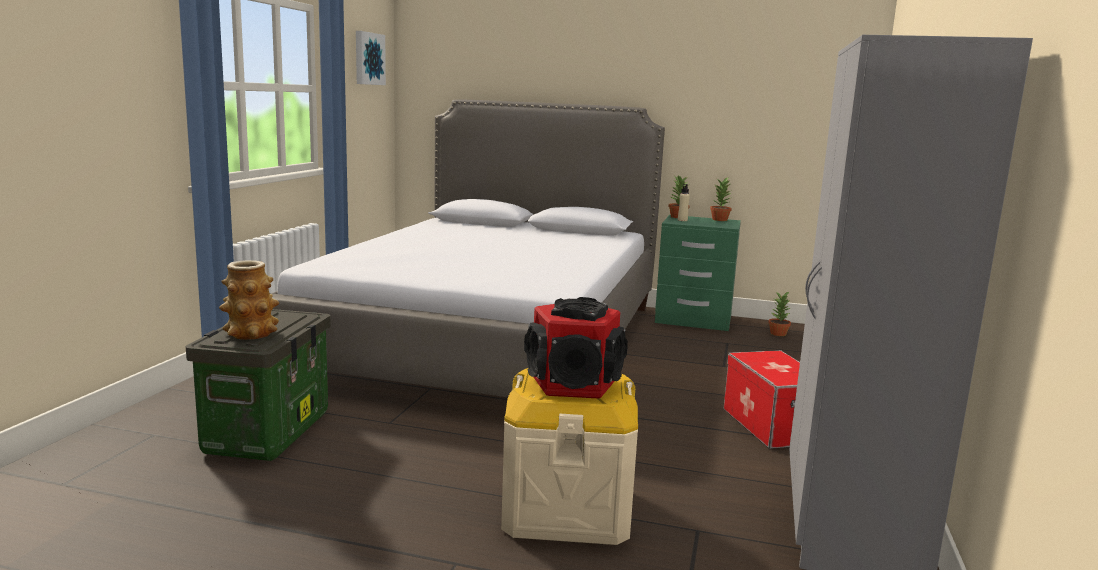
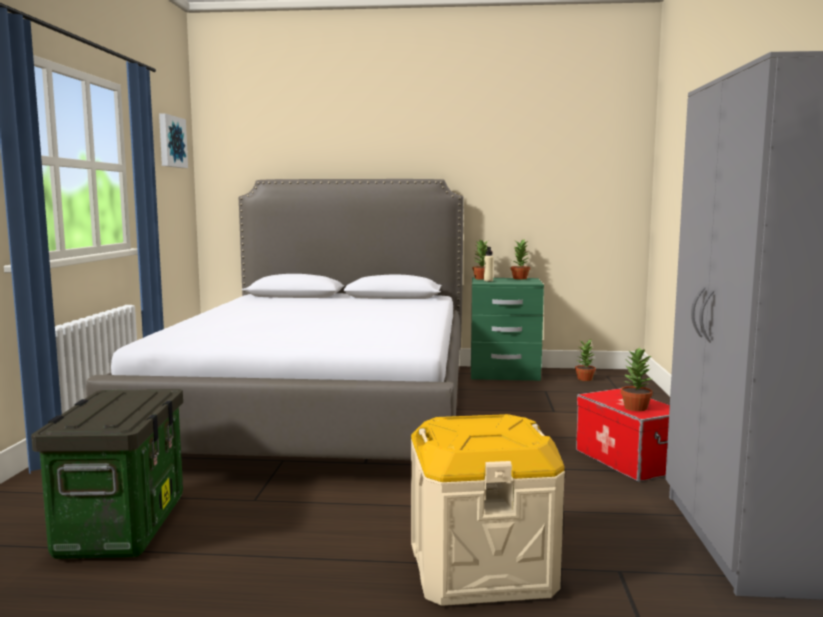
camera: 10 degrees left, 5 degrees down
(251, 333) = (104, 415): vase -> none
(573, 383) = (483, 431): speaker -> none
(778, 373) = (635, 408): none -> potted plant

